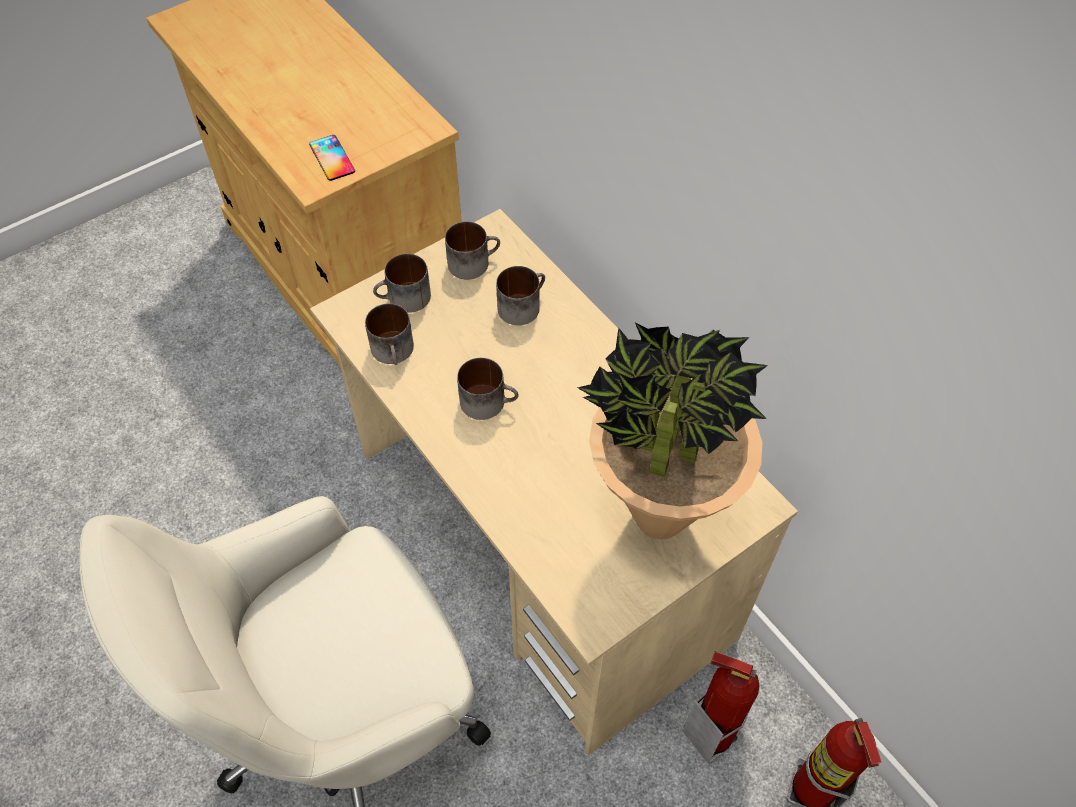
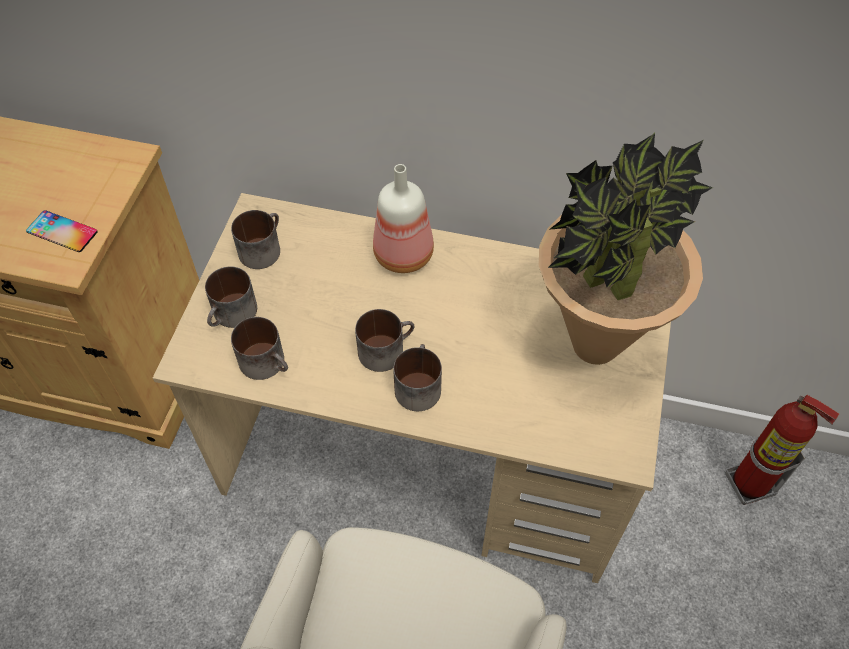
camera: 40 degrees left, 0 degrees up
(521, 305) = (336, 257): mug -> mug (416, 385)
(578, 337) = (405, 253): none -> bottle
(711, 733) = (659, 499): fire extinguisher -> none

